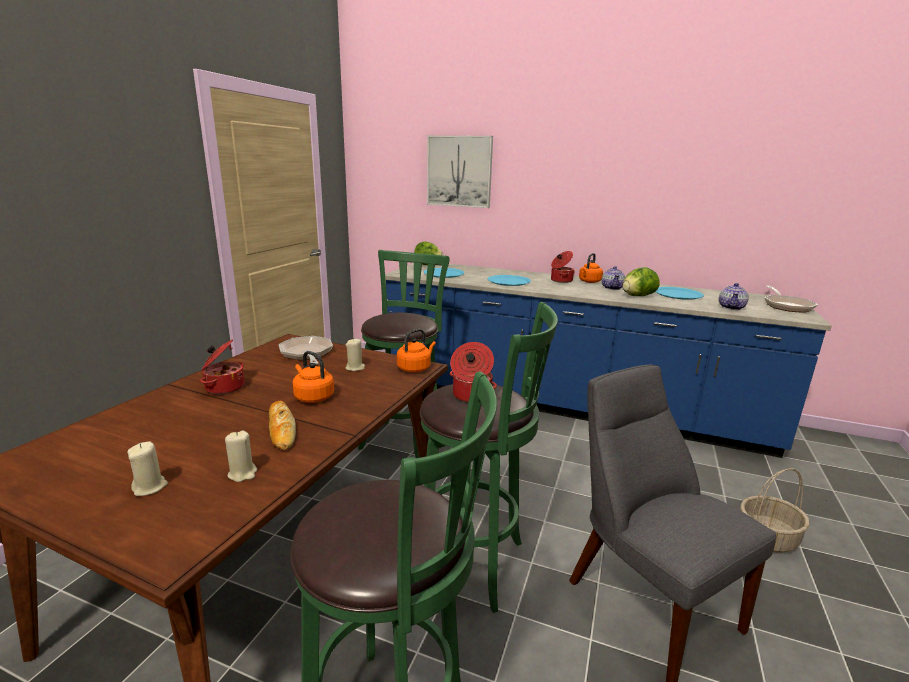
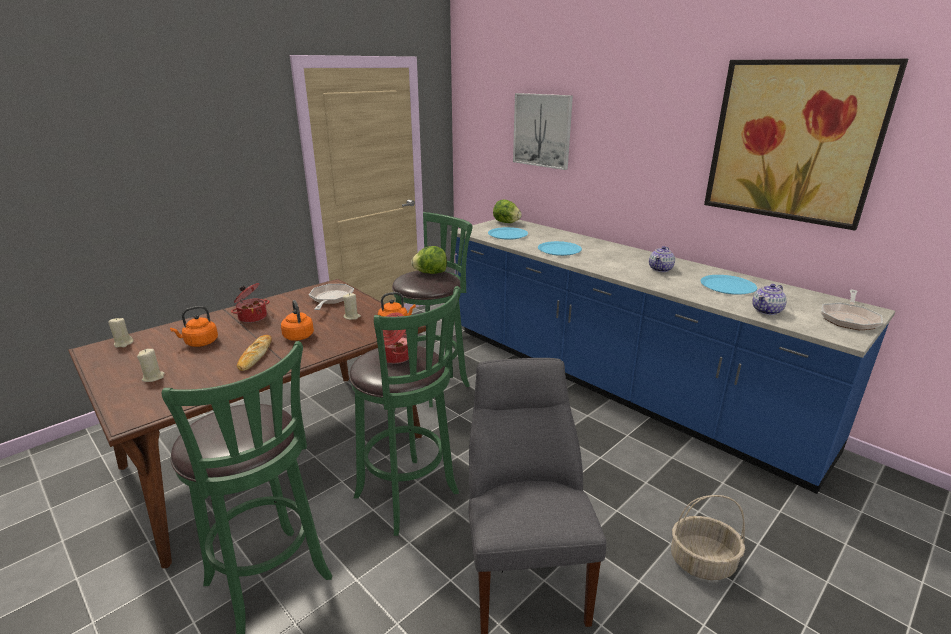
camera: 25 degrees right, 5 degrees up
(243, 473) = (205, 381): beige candle -> beige candle (123, 343)
(560, 280) = (616, 254): cooking pot -> none
(589, 282) = (646, 259): orange kettle -> orange kettle (200, 343)
(637, 296) = (673, 283): lettuce -> lettuce (430, 273)
(710, 168) = (793, 141): none -> picture

